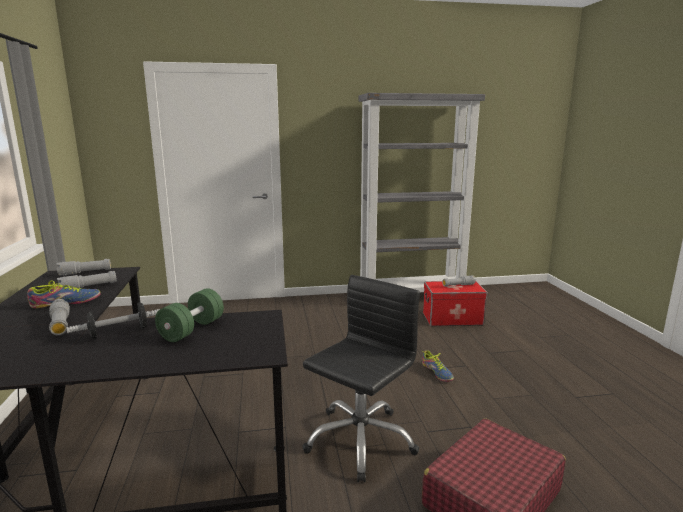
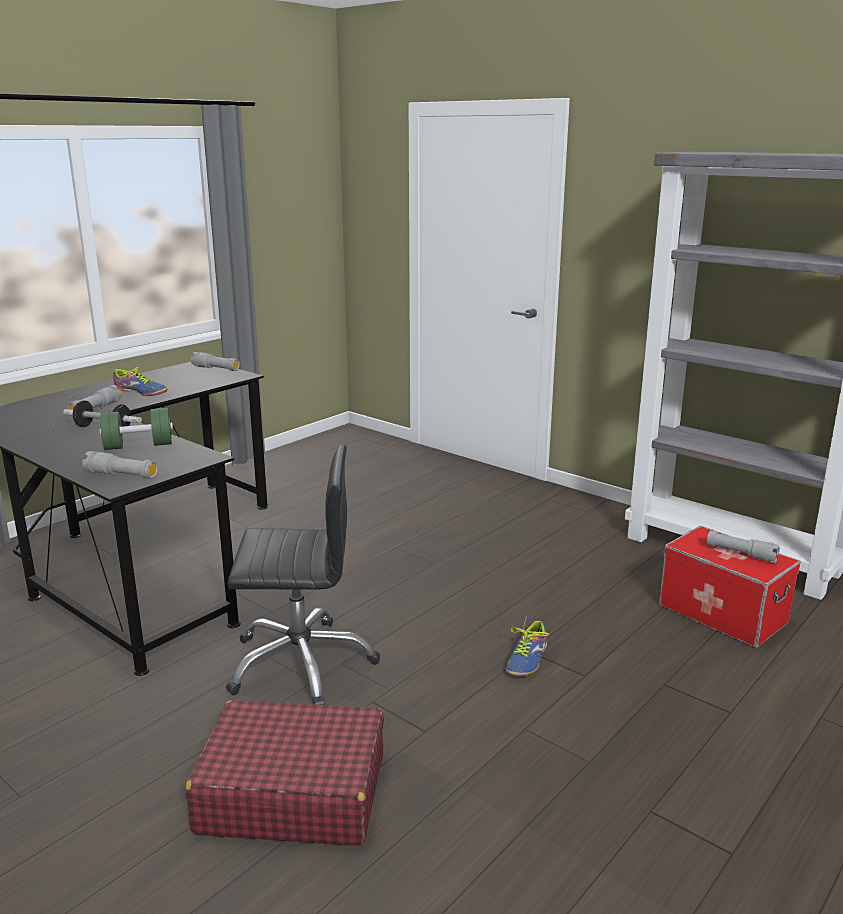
camera: 50 degrees right, 5 degrees up
(88, 287) = (183, 383): grey flashlight -> grey flashlight (121, 475)

